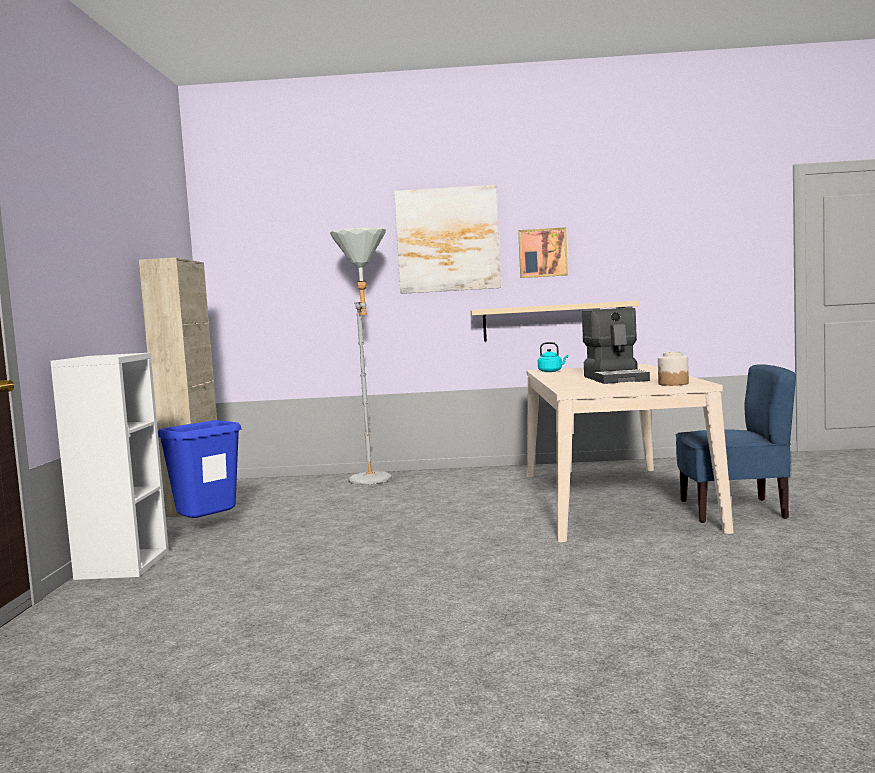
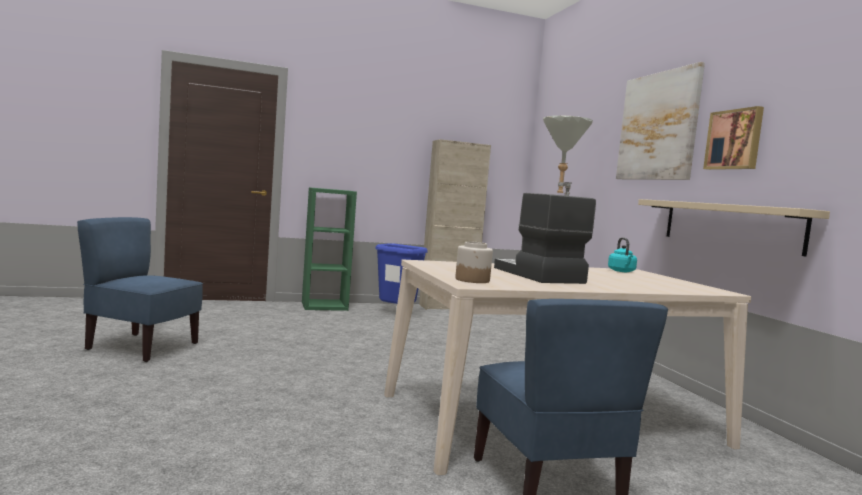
camera: 70 degrees right, 0 degrees up
(122, 565) = (325, 306): white bookcase -> green bookcase
(333, 673) = (141, 347): none -> blue chair
(616, 378) = (537, 275): coffee machine -> coffee machine turned 90 degrees clockwise

